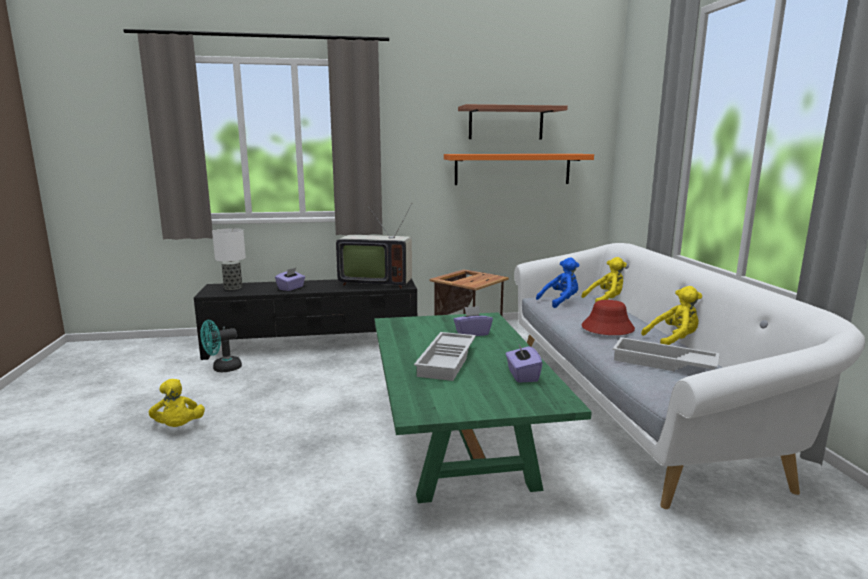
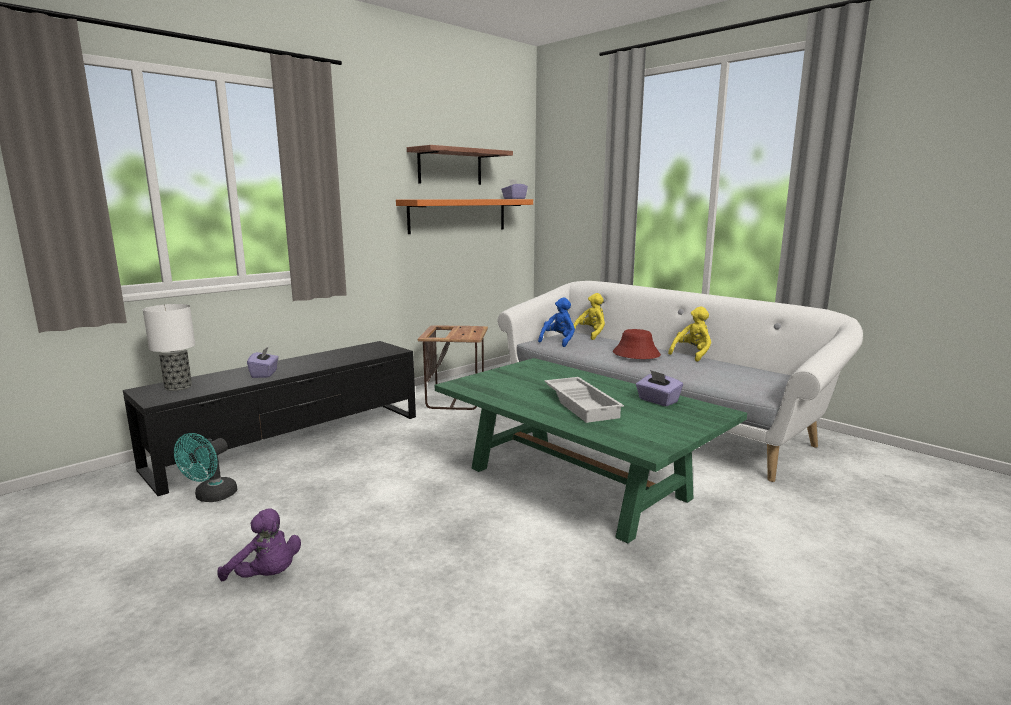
camera: 35 degrees left, 0 degrees up
(178, 427) = (266, 576): yellow plush toy -> purple plush toy
(375, 282) = (355, 352): television -> none
(472, 333) = (552, 379): purple tissue box -> purple tissue box (514, 199)
(662, 363) = (717, 371): white tray -> none

